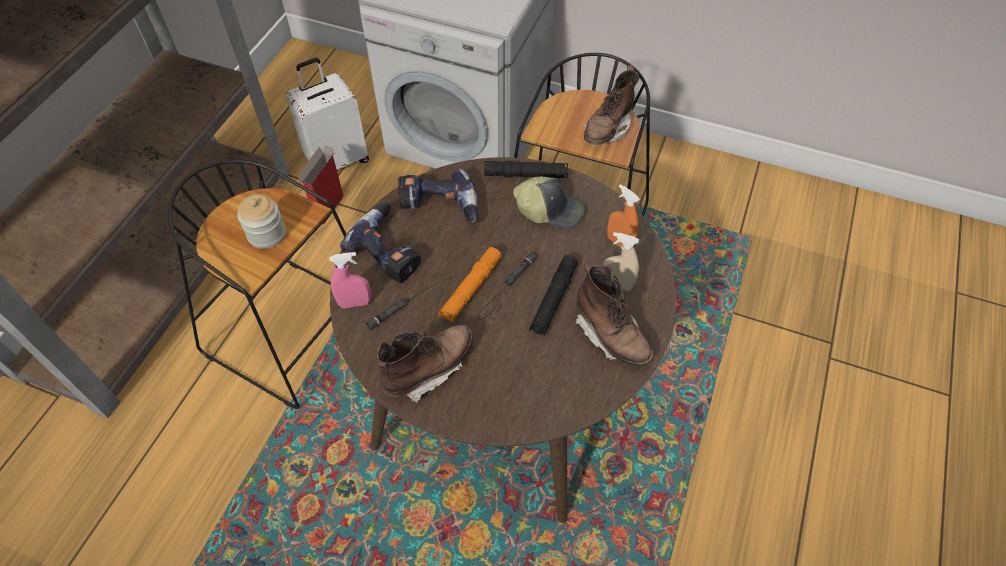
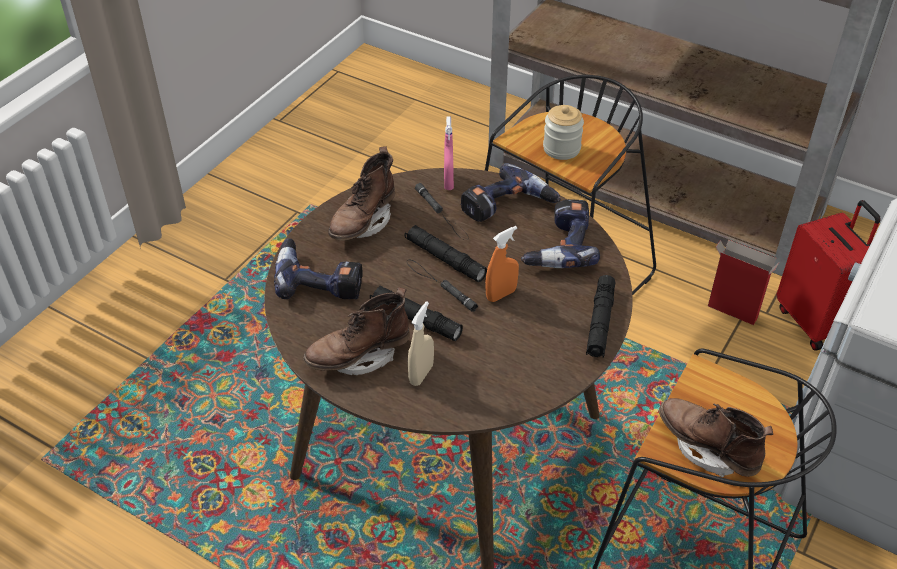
camera: 100 degrees right, 10 degrees down
(337, 160) = (815, 322): white suitcase -> red suitcase
(428, 369) = (363, 222): brown boot -> brown boot turned 60 degrees clockwise
(470, 289) = (445, 259): orange flashlight -> black flashlight
(520, 391) = (319, 279): none -> power drill
(549, 209) = (542, 335): cap -> none
(619, 243) = (480, 389): orange spray bottle -> orange spray bottle (501, 294)

